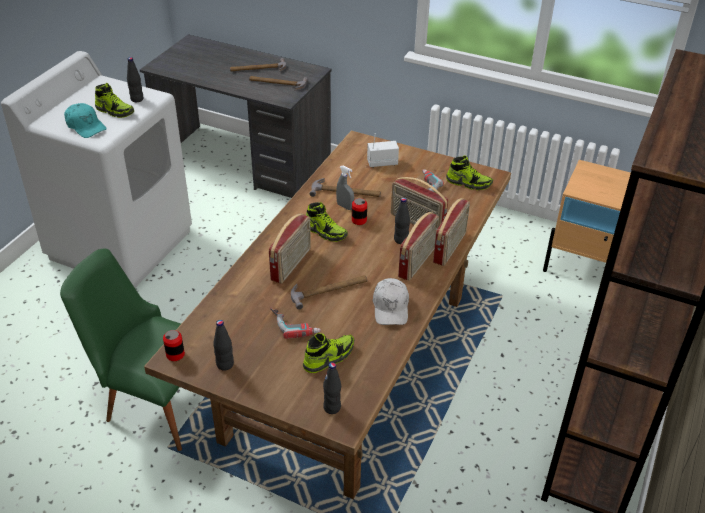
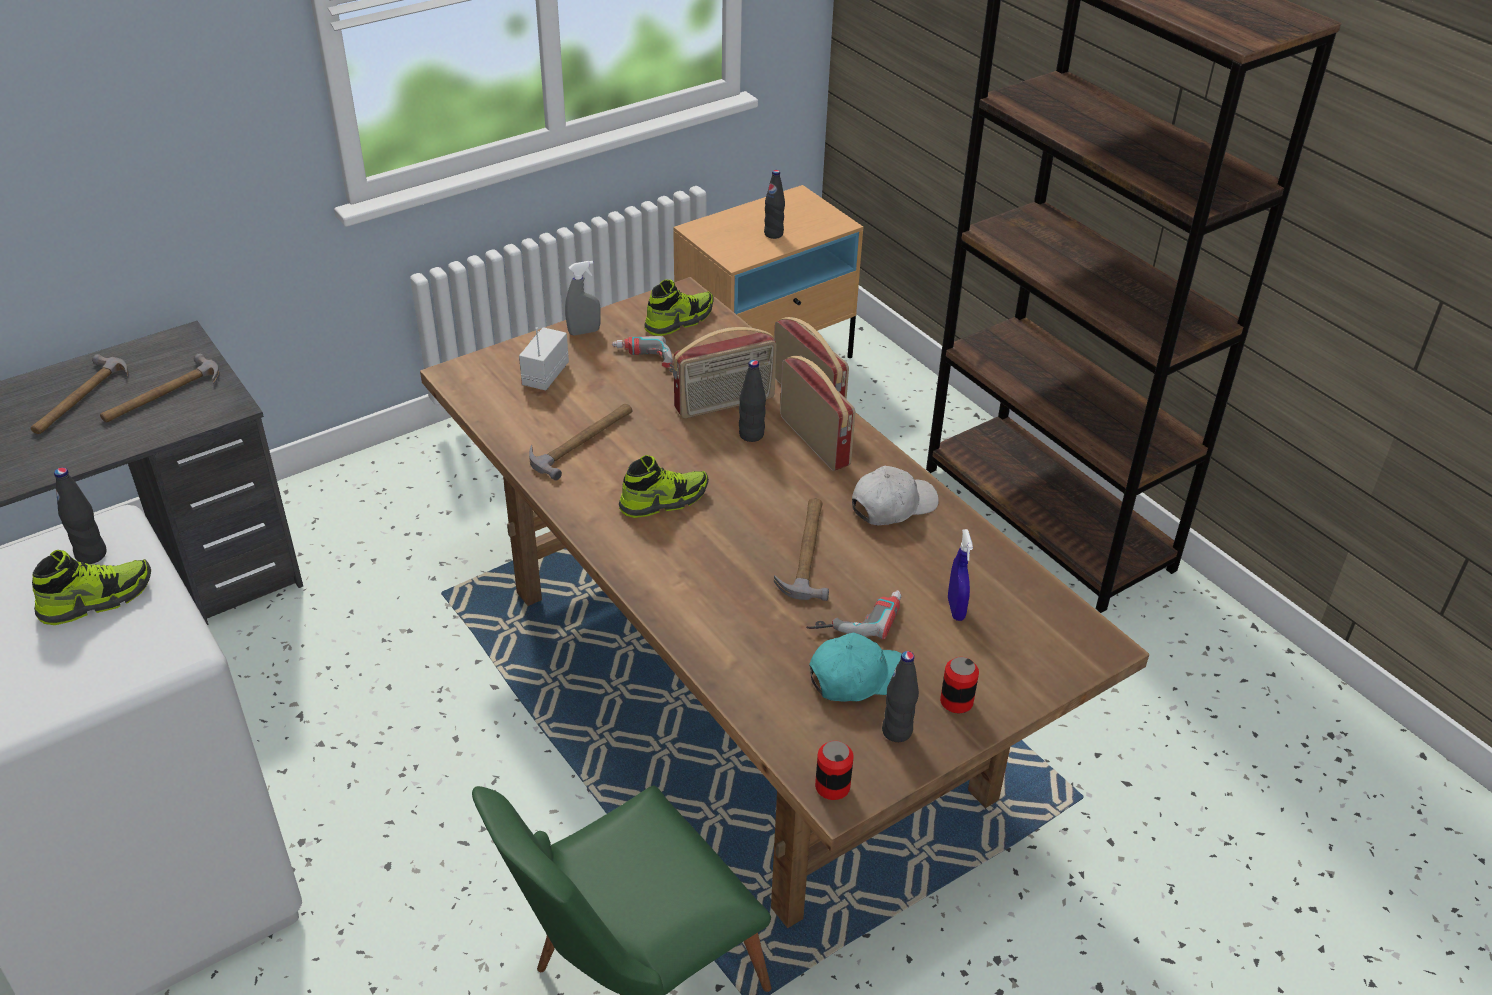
camera: 60 degrees left, 0 degrees up
(85, 126) = (102, 661): turquoise cap -> turquoise cap (858, 678)
(292, 265) = (713, 568): radio -> none
(328, 357) = (956, 609): shoe -> blue spray bottle
(332, 407) = (1060, 645): black bottle -> black bottle (773, 234)
(345, 206) = (619, 456): grey spray bottle -> grey spray bottle (584, 332)
(359, 220) = (667, 456): can -> can (956, 701)
(391, 307) = (892, 505): white cap -> white cap turned 60 degrees counterclockwise

